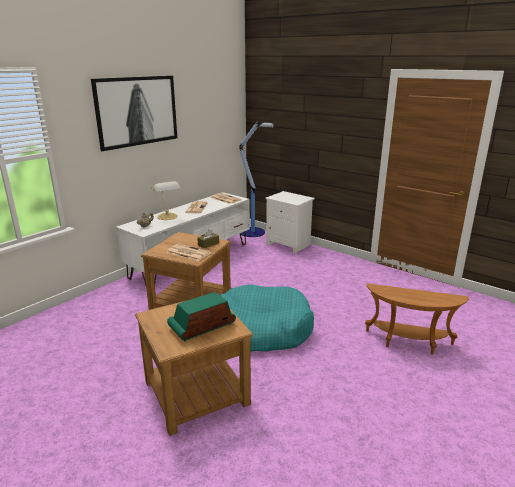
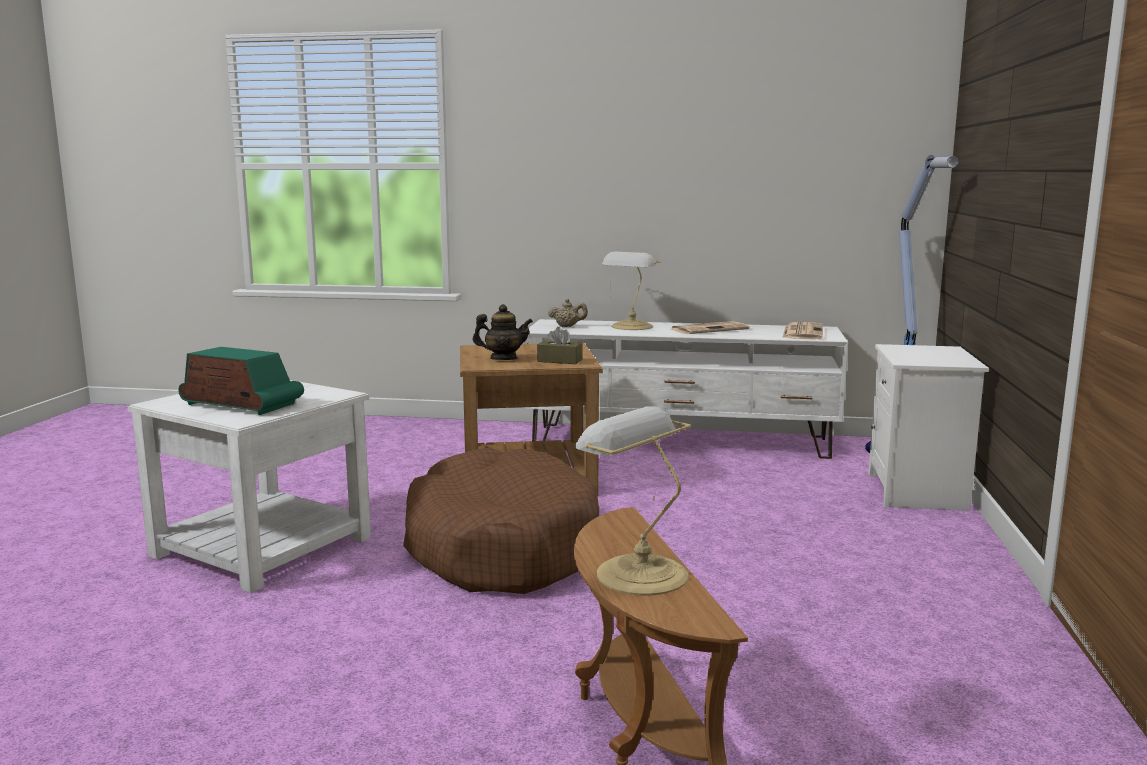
camera: 60 degrees right, 10 degrees down
(137, 111) = (619, 112): picture -> none
(187, 252) = (503, 359): newspaper -> teapot
(196, 392) = (263, 546): brown side table -> white side table
(261, 329) = (501, 547): turquoise dog bed -> brown dog bed
(422, 297) = (637, 573): none -> table lamp

